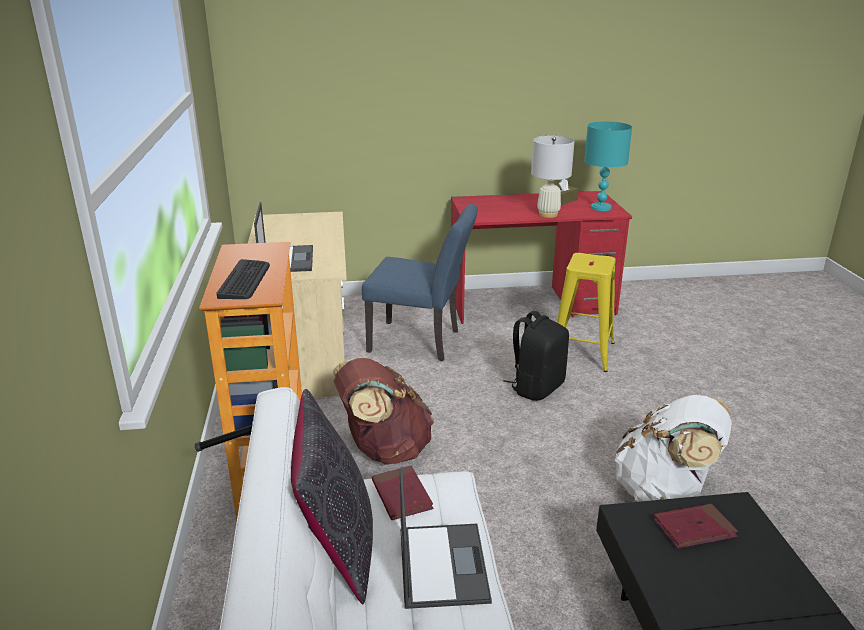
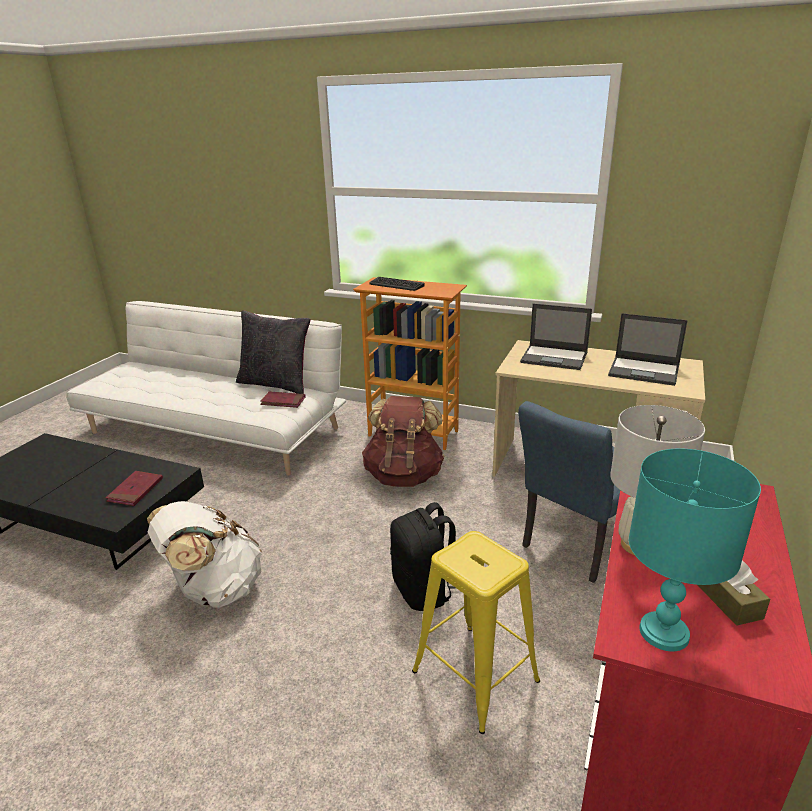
camera: 120 degrees right, 0 degrees up
(442, 564) = (227, 400): laptop -> laptop (645, 371)

